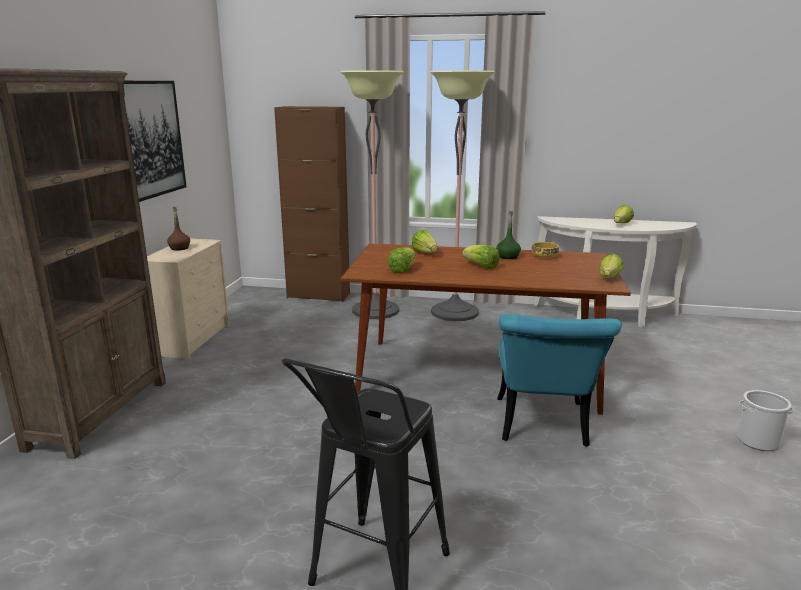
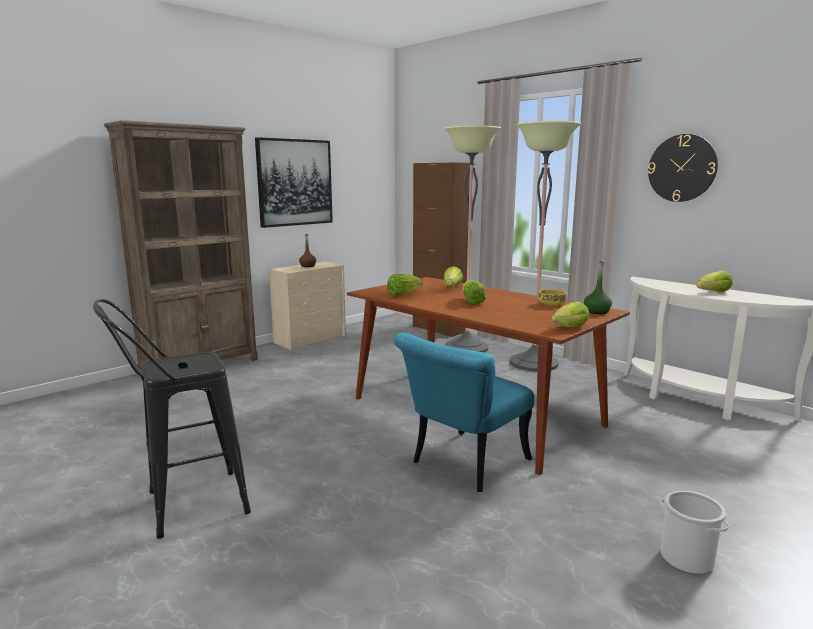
camera: 35 degrees right, 5 degrees down
(508, 257) = (516, 299): green bottle -> green bottle (597, 312)
(579, 116) = (682, 168): none -> wall clock

